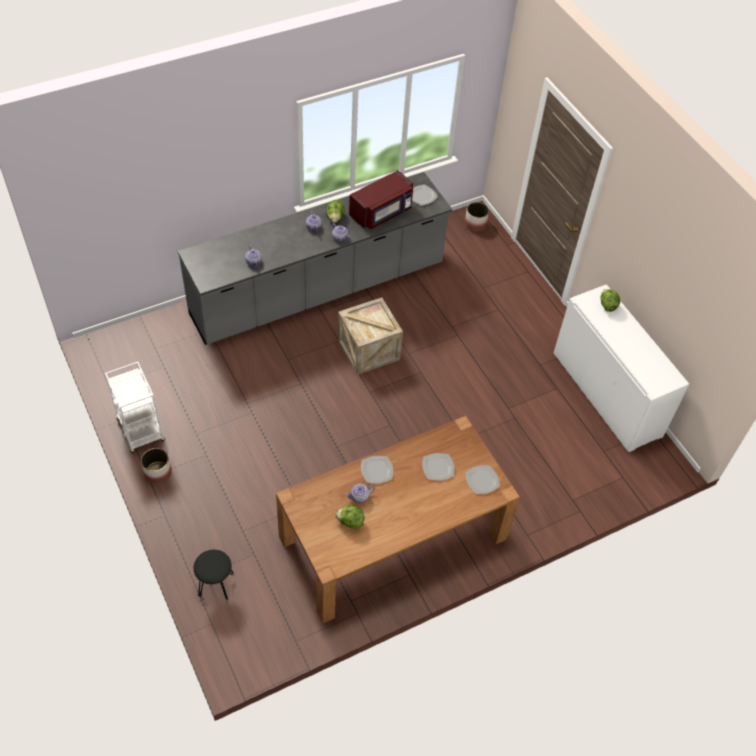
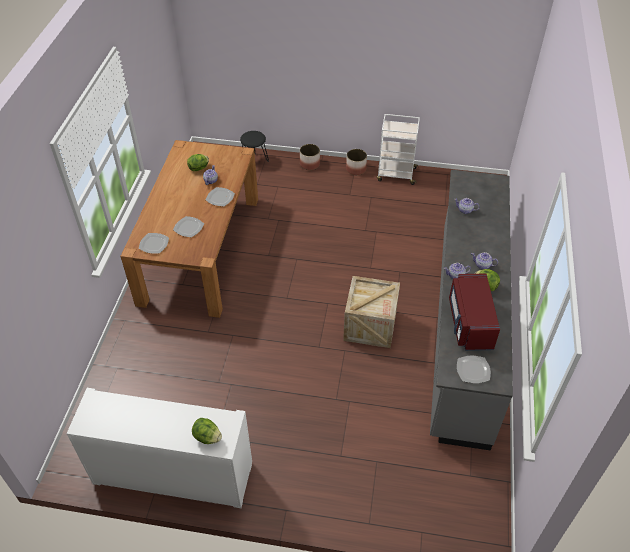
camera: 130 degrees right, 5 degrees down
(475, 224) = (474, 521): planter -> planter (309, 164)

